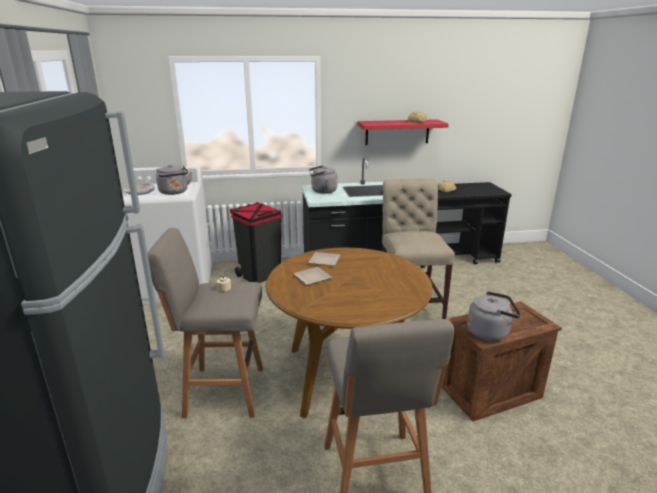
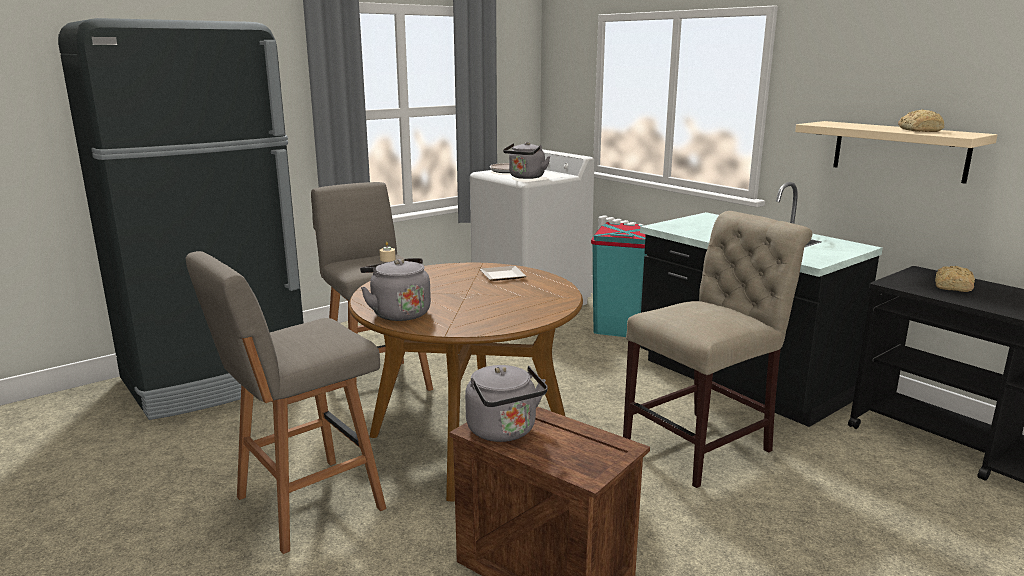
camera: 60 degrees right, 5 degrees down
(259, 274) = (620, 328): black trash can -> turquoise trash can
(313, 277) = (450, 279): plate -> none
(322, 191) = (702, 223): grey kettle -> grey kettle (398, 313)
(397, 132) = (899, 151): red shelf -> beige shelf

